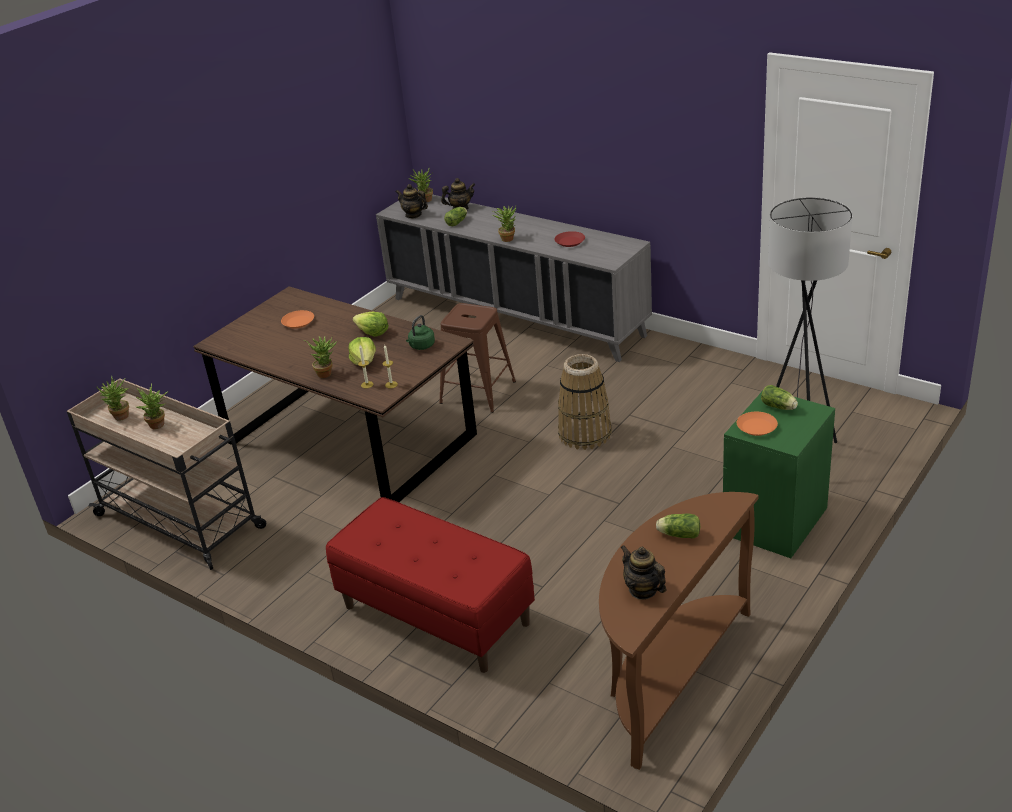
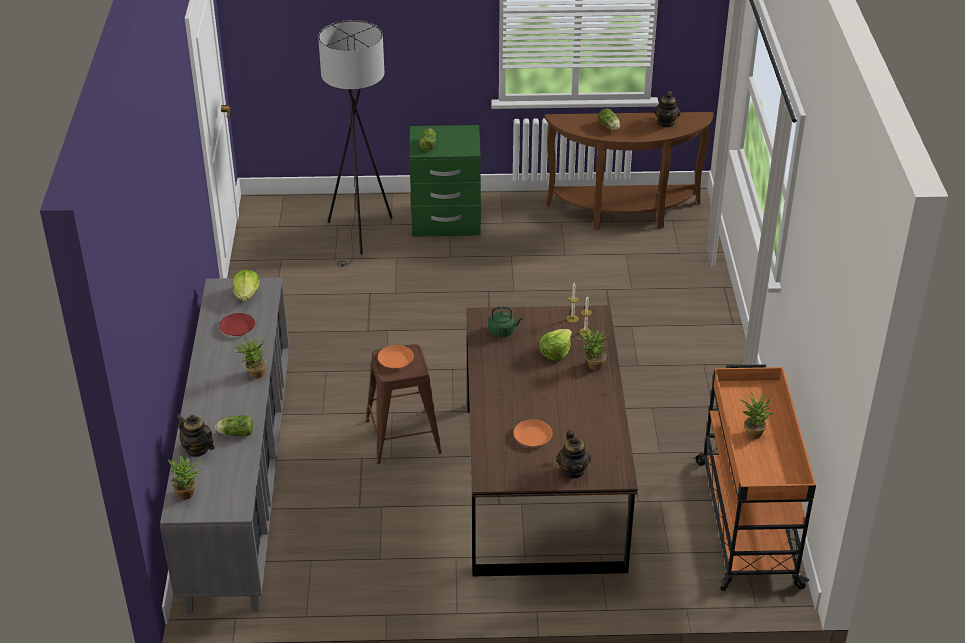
camera: 130 degrees left, 5 degrees up
(121, 418) = (771, 466): potted plant -> none
(181, 522) = (746, 521): beige cart -> orange cart
(372, 333) = (507, 373): lettuce -> lettuce (247, 294)
(413, 215) = (236, 482): teapot -> teapot (573, 470)
(435, 615) = (681, 322): red bench -> none
(585, 434) = (415, 343): basket -> none
(756, 427) = (461, 146): orange plate -> orange plate (395, 360)

